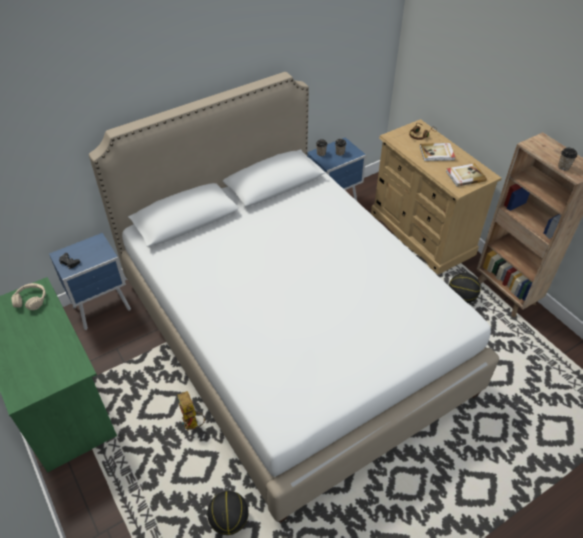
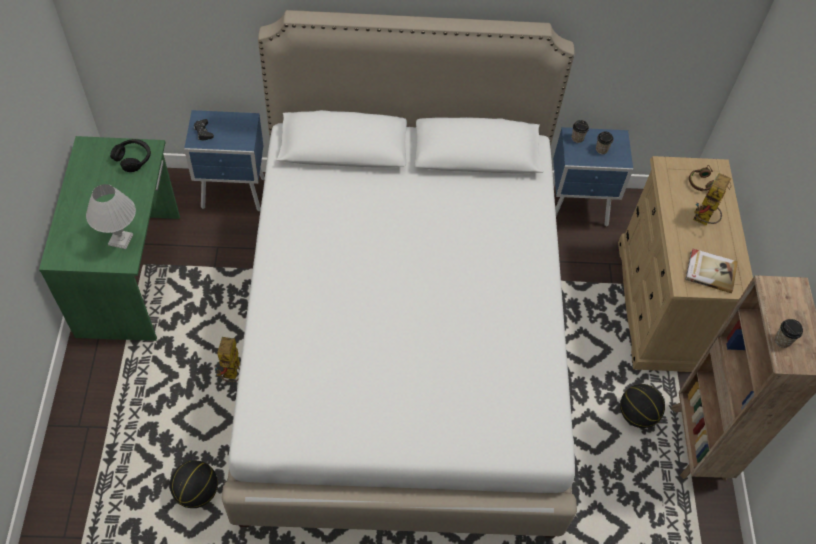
camera: 30 degrees right, 10 degrees up
(31, 300) = (133, 158): beige headphones -> black headphones
(64, 357) = (121, 239): none -> white table lamp
(437, 153) = (703, 220): book -> toy robot

